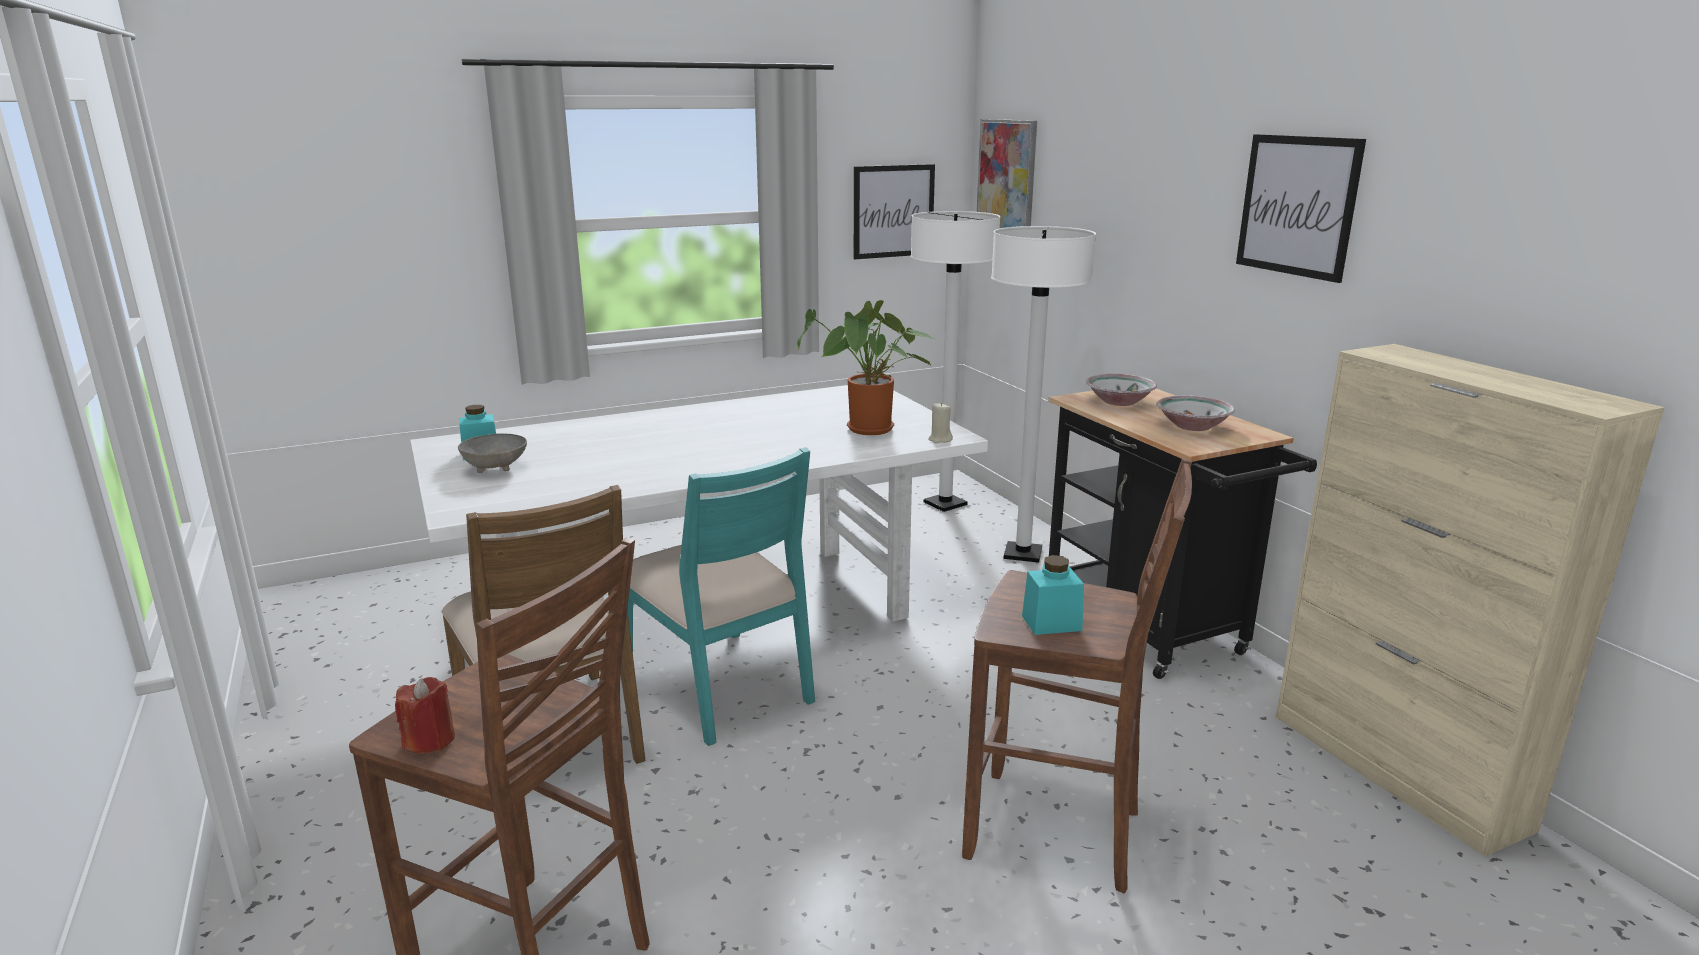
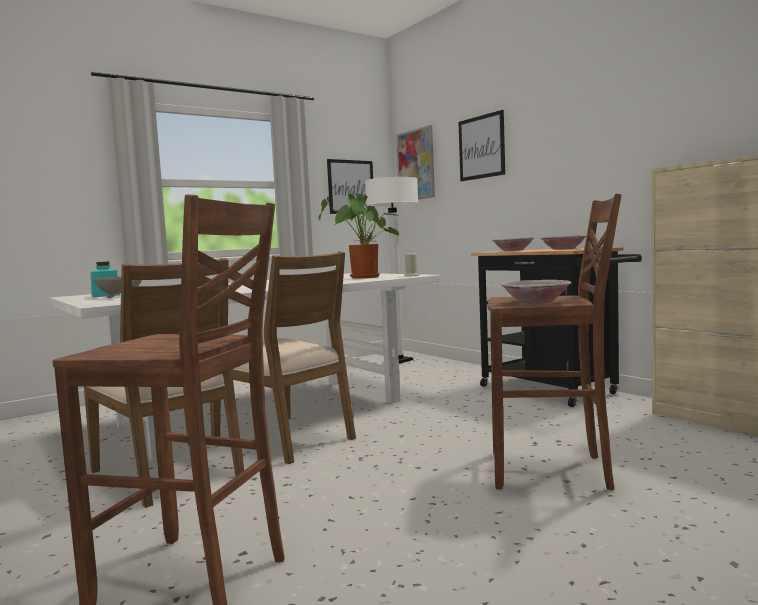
camera: 10 degrees left, 15 degrees down
(429, 740) = (121, 353): red candle -> none
(720, 686) = (286, 439): turquoise chair -> brown chair
(1022, 554) = (458, 373): white floor lamp -> none
(1051, 623) = (535, 302): turquoise jar -> bowl
(1297, 206) = (600, 118): picture -> picture (481, 147)

